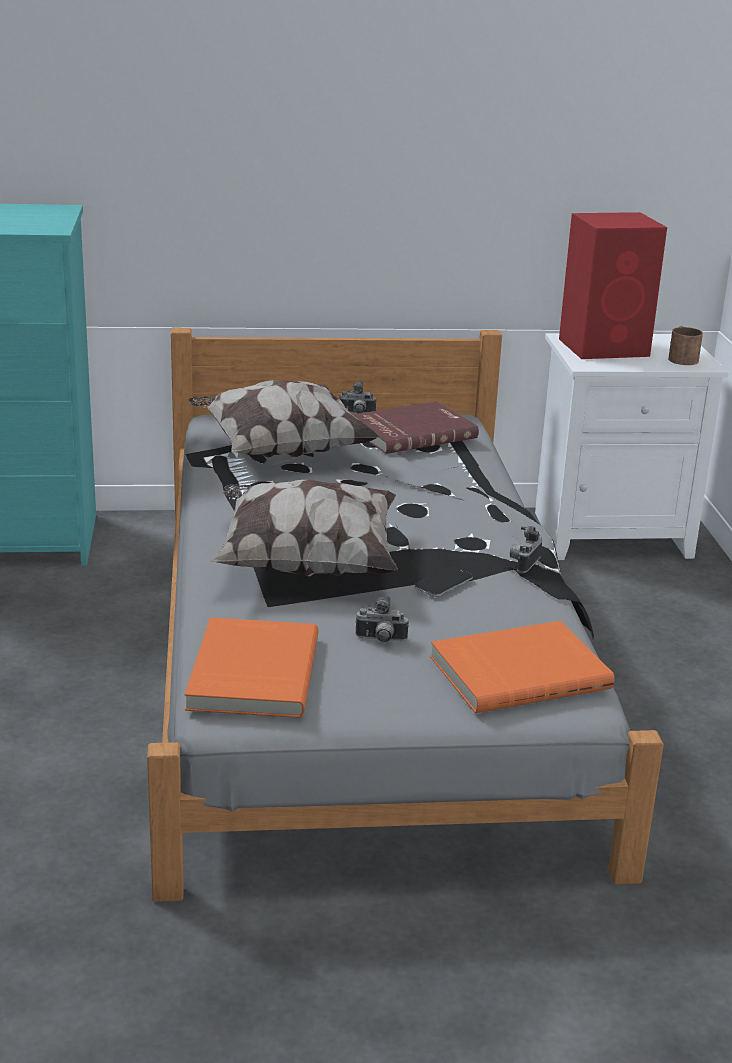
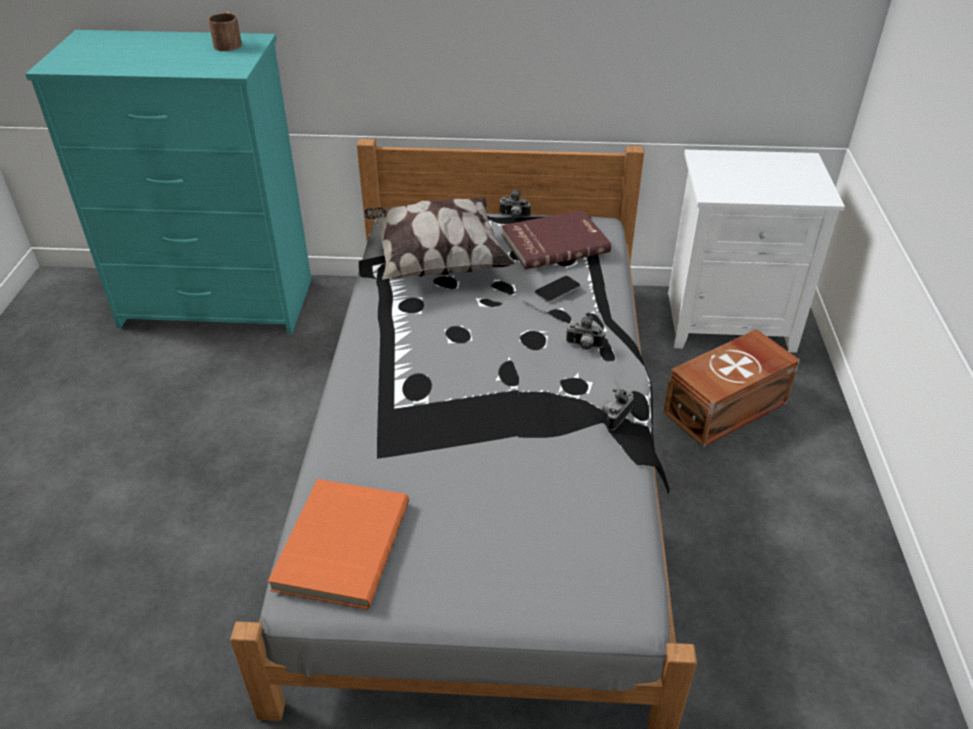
camera: 10 degrees right, 15 degrees up
(305, 563) = (423, 404): pillow -> none
(380, 640) = (464, 510): camera -> camera (584, 346)
(443, 583) = (537, 438): phone -> phone (557, 290)
(518, 671) = (578, 561): orange book -> none
(606, 347) = (735, 170): red speaker -> none
(629, 608) = (727, 408): none -> brown storage box
(681, 357) = (803, 186): brown mug -> brown mug (230, 43)

